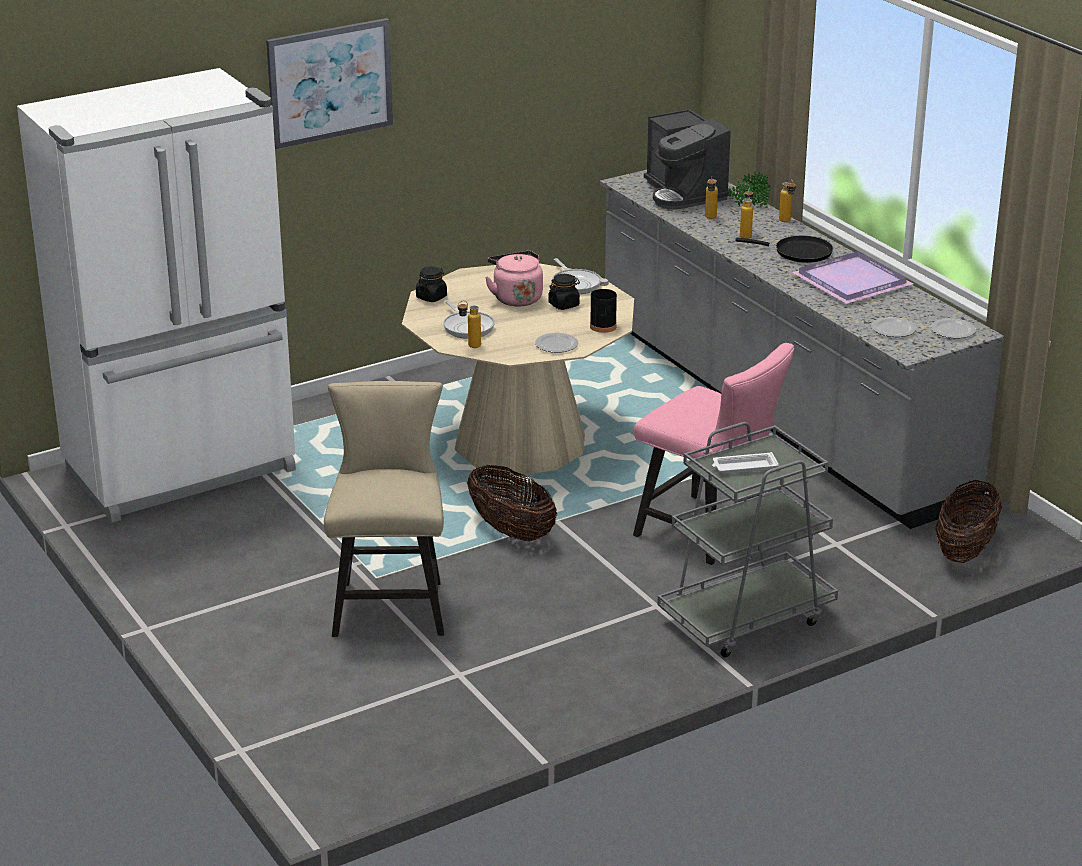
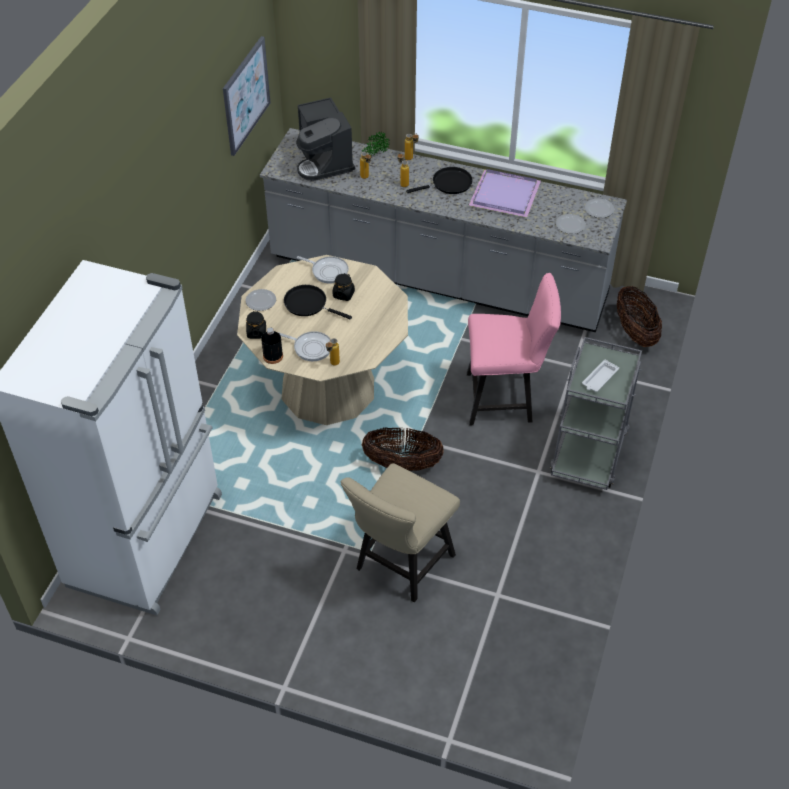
camera: 40 degrees left, 20 degrees up
(330, 82) = (130, 218): picture -> picture (246, 95)
(390, 603) = (400, 566): beige chair -> beige chair turned 105 degrees counterclockwise
(516, 298) = (308, 304): pink kettle -> black frying pan
(556, 344) = (380, 333): plate -> plate (260, 301)
(603, 326) = (388, 301): black bottle -> black bottle (273, 356)
(684, 193) = (324, 161): coffee machine -> coffee machine turned 45 degrees clockwise

